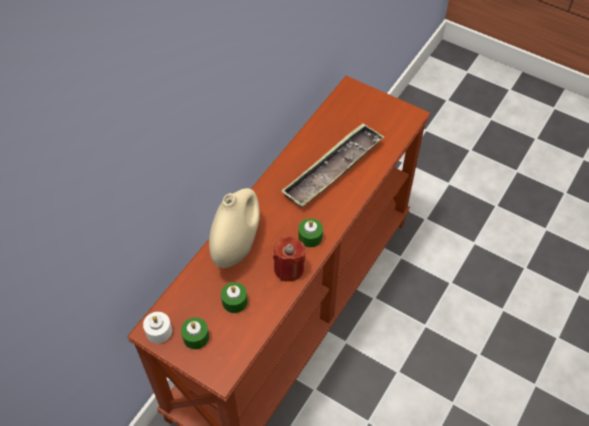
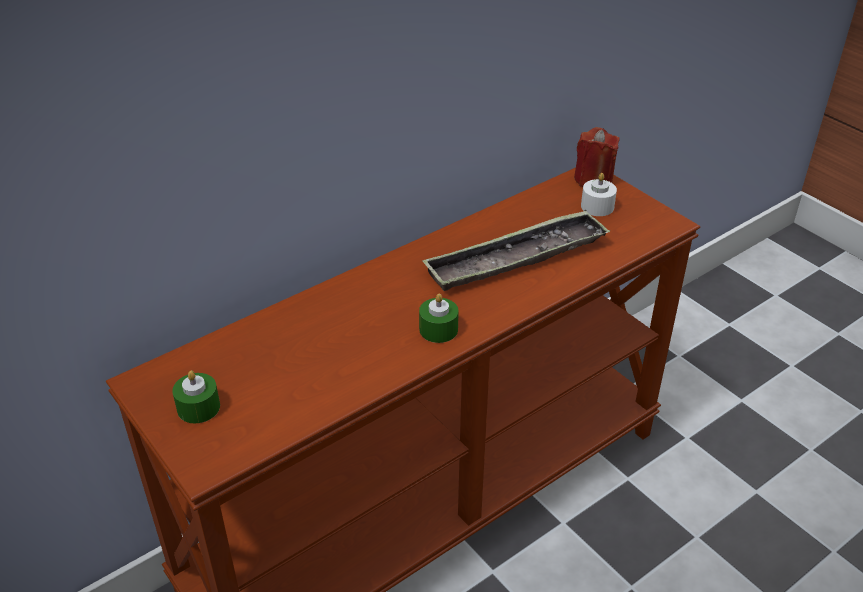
camera: 20 degrees right, 15 degrees down
(159, 331) = (152, 386): white candle -> white candle (597, 206)
(234, 301) = (281, 379): green candle -> none
(237, 246) = (324, 314): beige vase -> none
(289, 268) = (385, 359): red candle -> red candle (593, 179)

